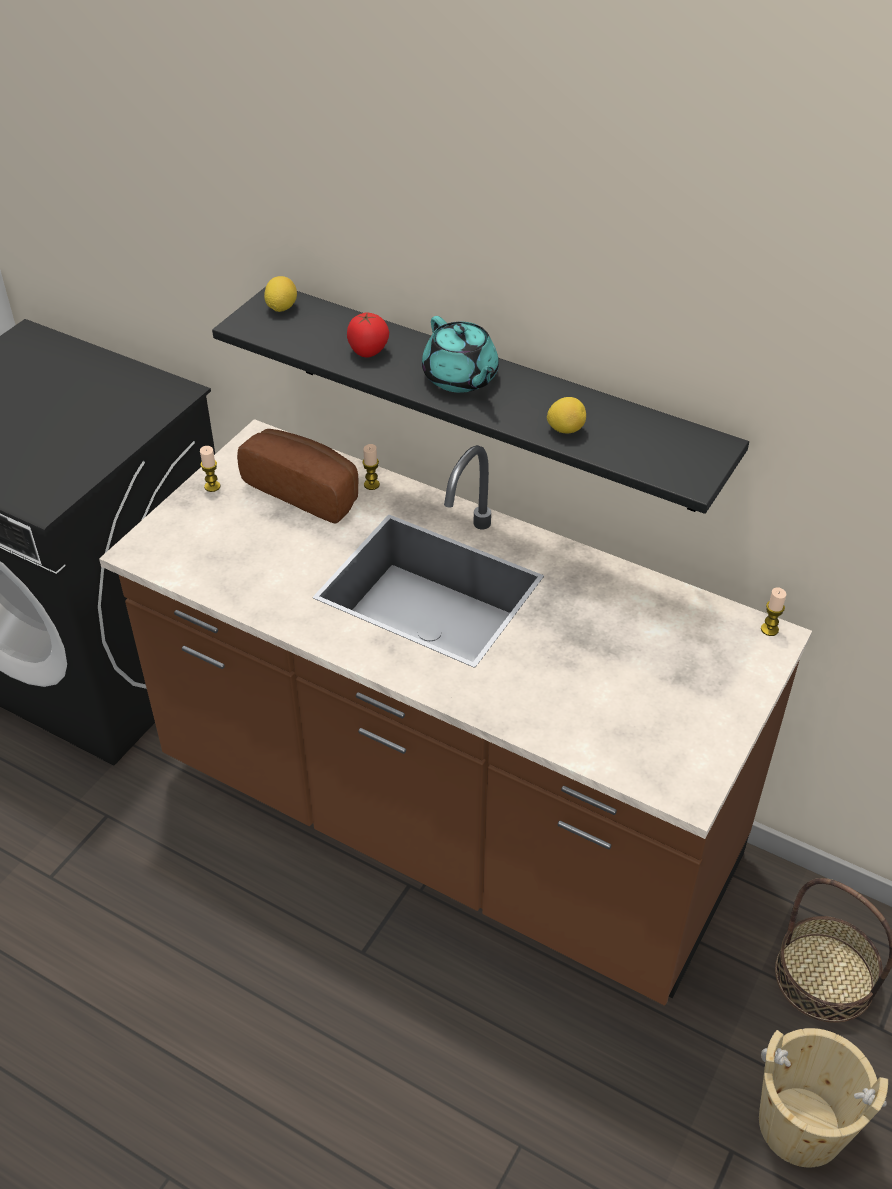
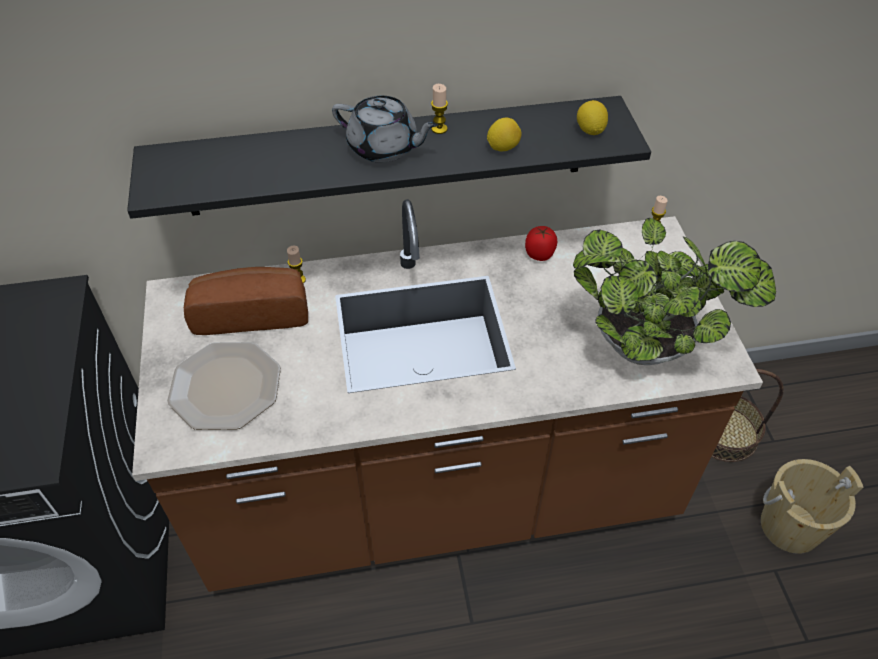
camera: 40 degrees left, 5 degrees up
(212, 486) = (170, 354): candle -> candle (439, 129)
(227, 536) = (227, 386): none -> plate
(281, 307) = (170, 162): lemon -> lemon (590, 130)
(368, 352) = (288, 163): tomato -> tomato (540, 255)
(460, 378) = (384, 148): turquoise teapot -> grey teapot
(625, 727) = (648, 346): none -> potted plant

